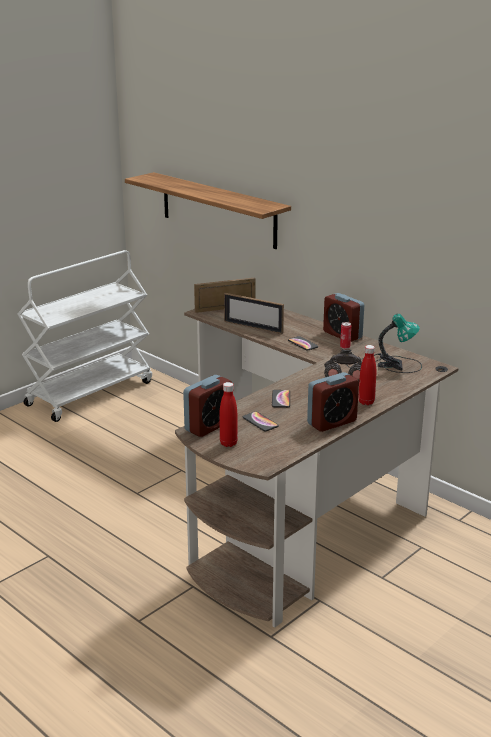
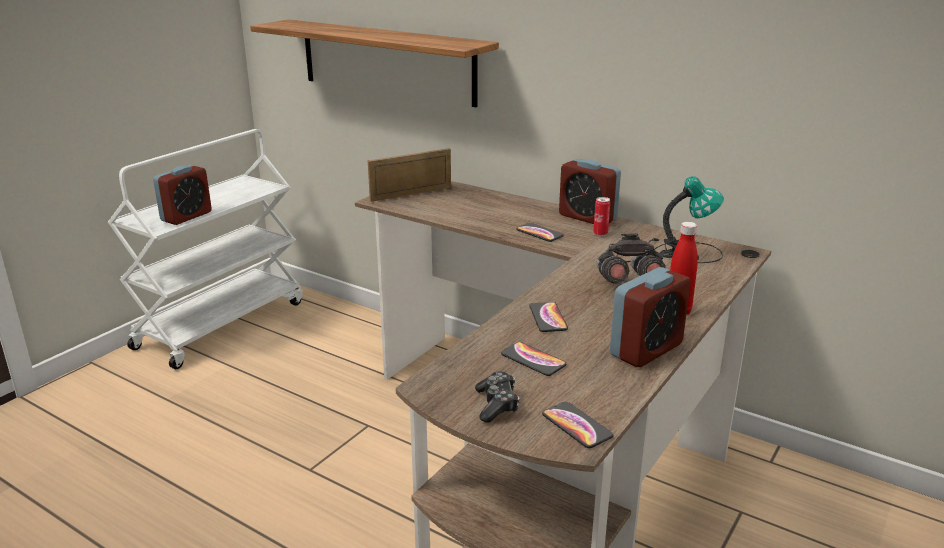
camera: 10 degrees left, 0 degrees up
(208, 426) = (451, 375): alarm clock -> alarm clock (186, 216)
(228, 443) = (497, 404): red bottle -> game controller
(253, 327) = (459, 215): picture frame -> none
(268, 457) = (576, 426): none -> phone

